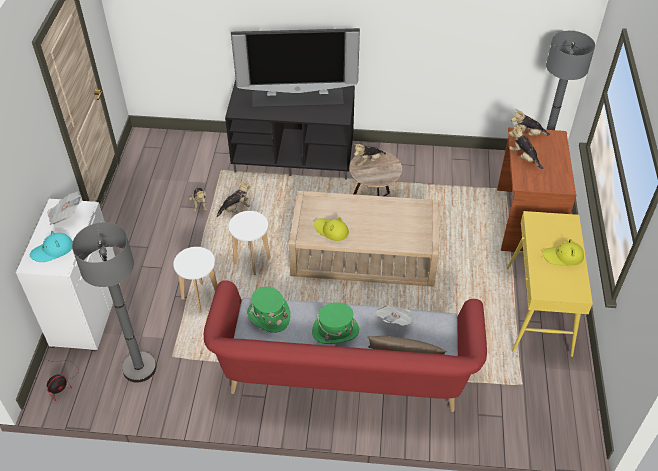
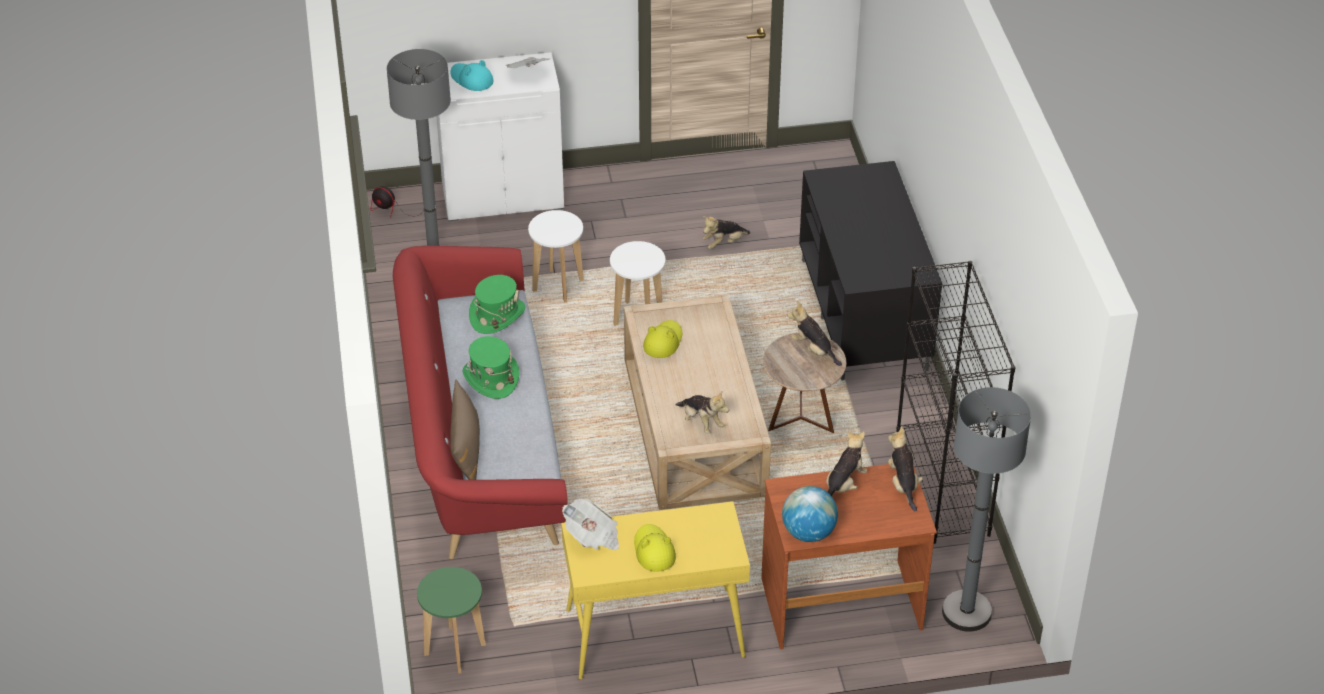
camera: 75 degrees right, 5 degrees down
(236, 209) = (729, 279): plush toy -> plush toy (701, 422)
(298, 96) = (884, 229): television -> none
(395, 321) = (526, 431): newspaper -> newspaper (592, 537)
(443, 159) = (943, 485): none -> black bookcase
(540, 423) = (454, 650): none -> green stool
(562, 181) = (808, 533): none -> globe

